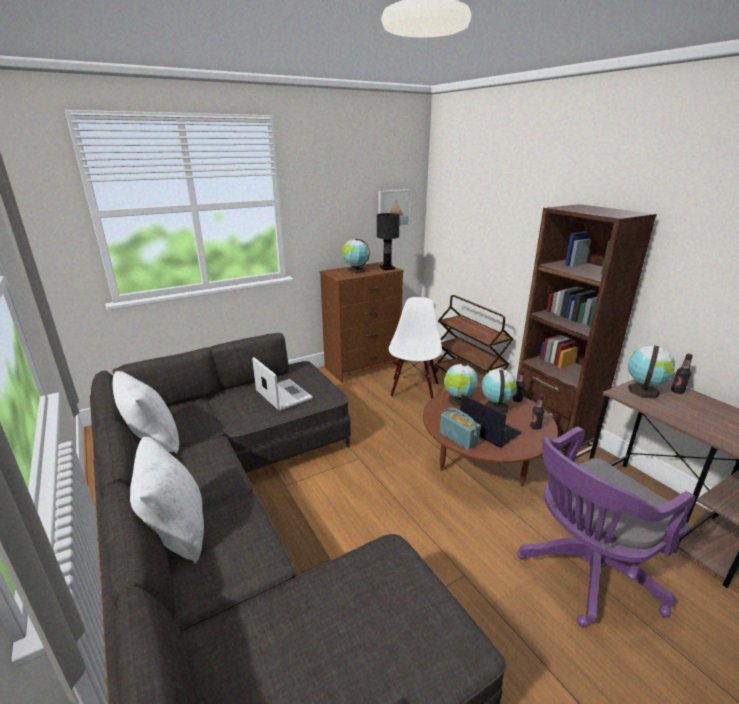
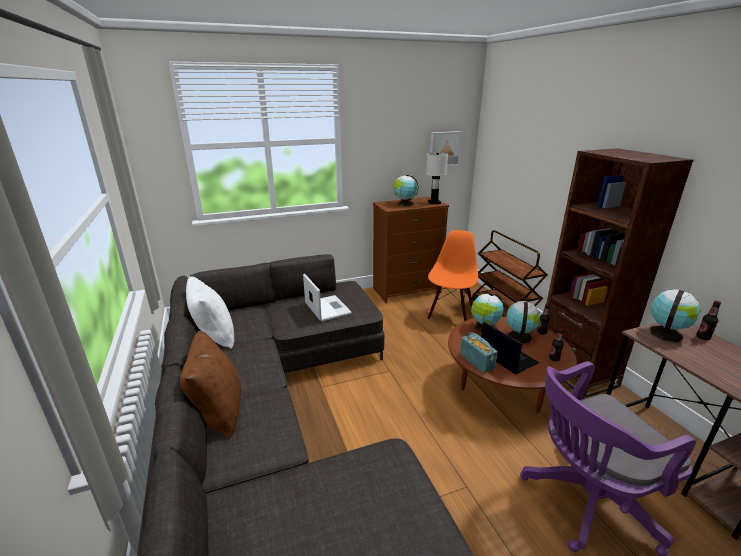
camera: 10 degrees right, 0 degrees up
(176, 531) = (218, 411): white pillow -> brown pillow
(387, 268) = (434, 202): black table lamp -> white table lamp
(413, 389) = (450, 314): white chair -> orange chair

